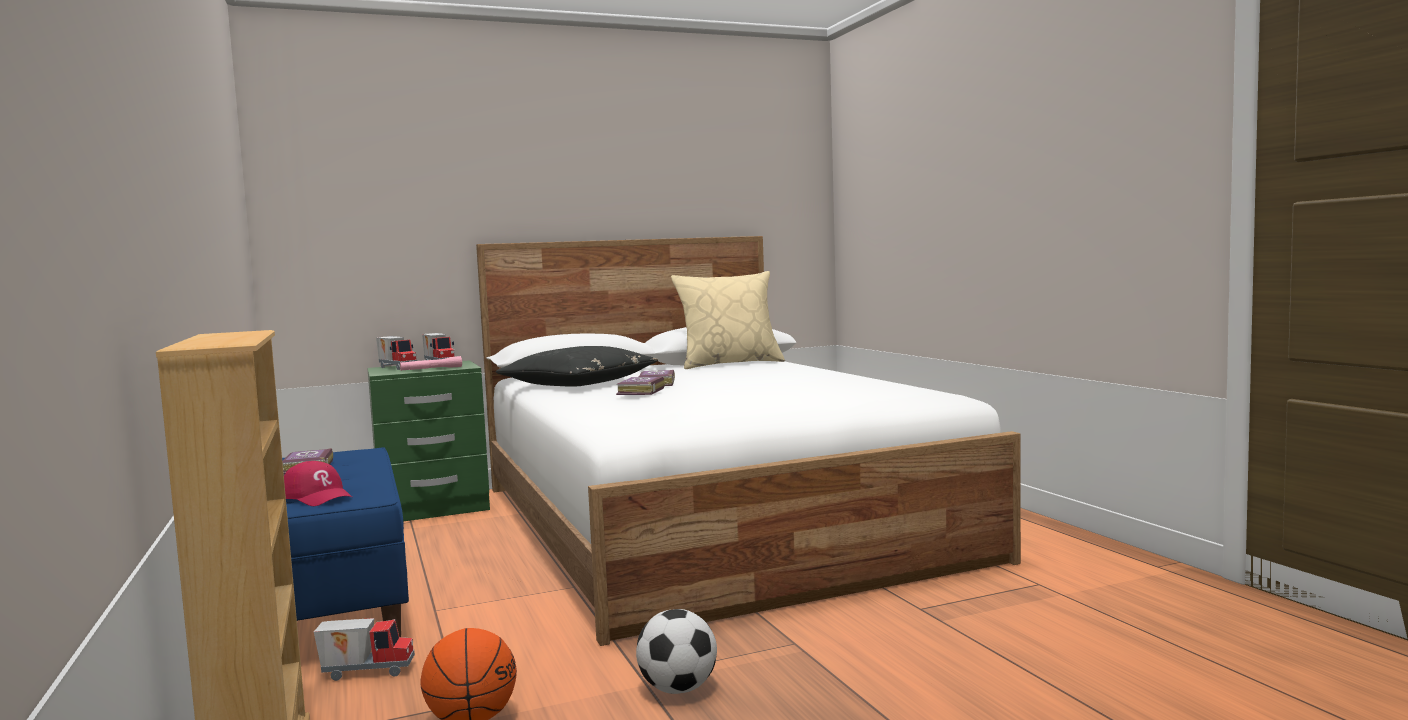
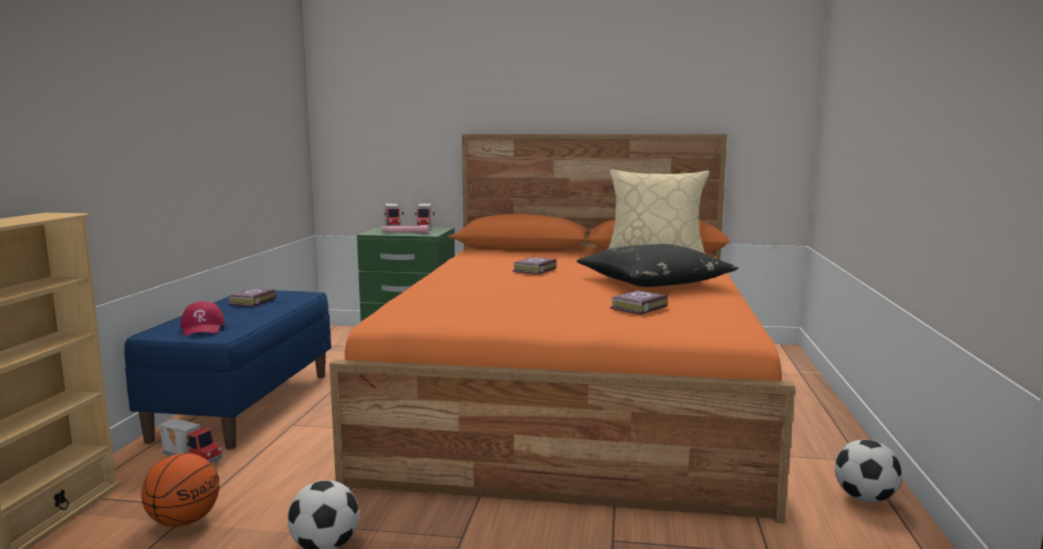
camera: 30 degrees right, 5 degrees up
(579, 383) = (493, 260): black pillow -> black pillow (654, 281)
(639, 391) = (491, 277): book -> book (637, 307)
(710, 520) = (575, 396): white bed -> orange bed
(1046, 535) = (865, 498): none -> football

